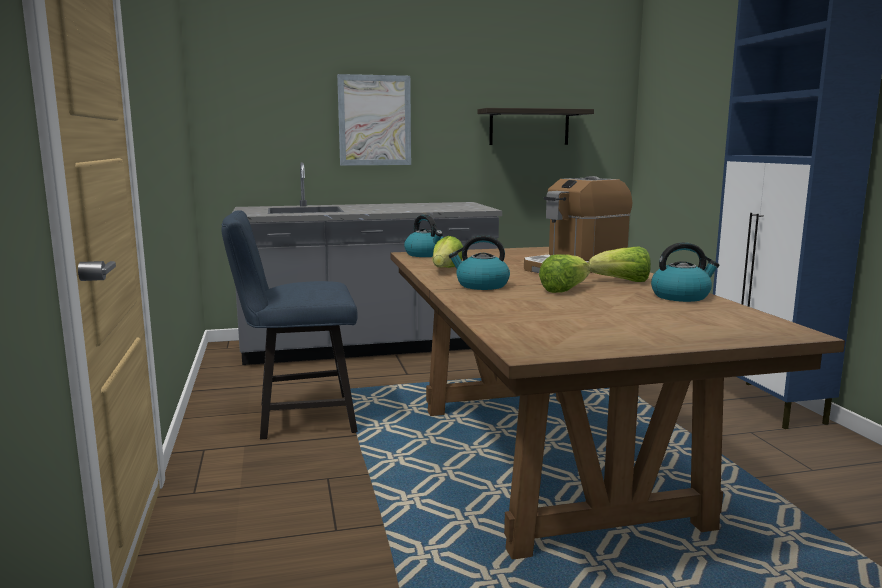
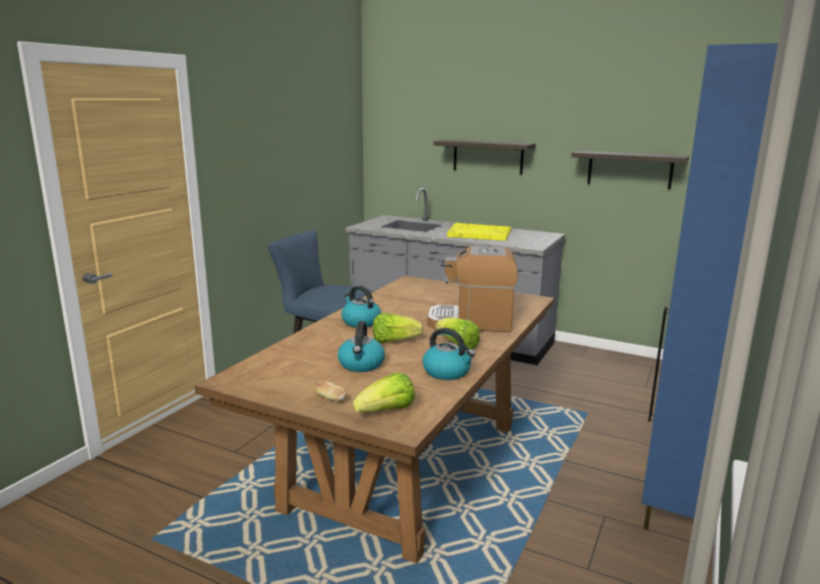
camera: 40 degrees right, 5 degrees up
(374, 120) = (488, 156): picture -> shelf
(399, 207) = (478, 233): none -> yellow tray
(426, 254) = (417, 283): kettle -> kettle (361, 365)
(446, 270) = (384, 301): lettuce -> lettuce (387, 411)
(671, 334) = (330, 398): none -> bread

